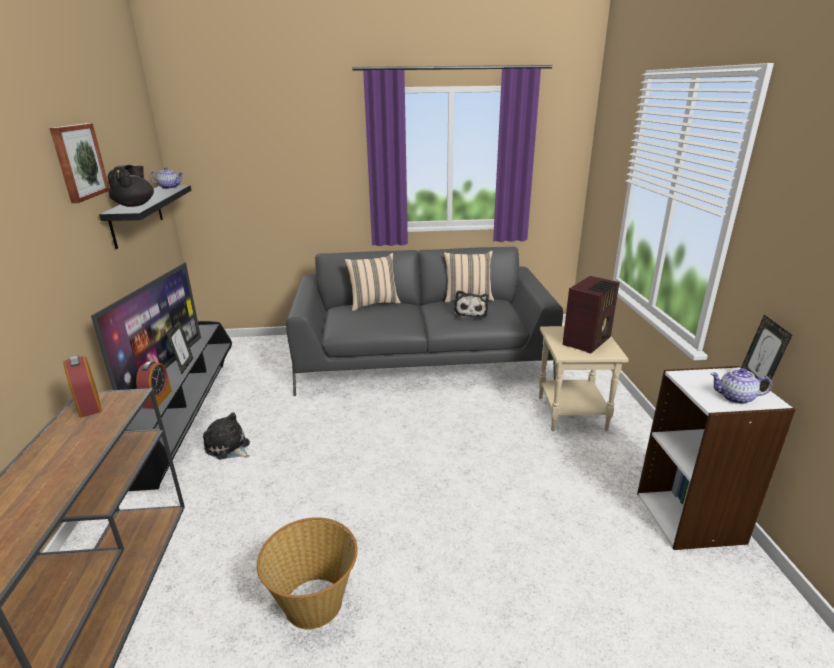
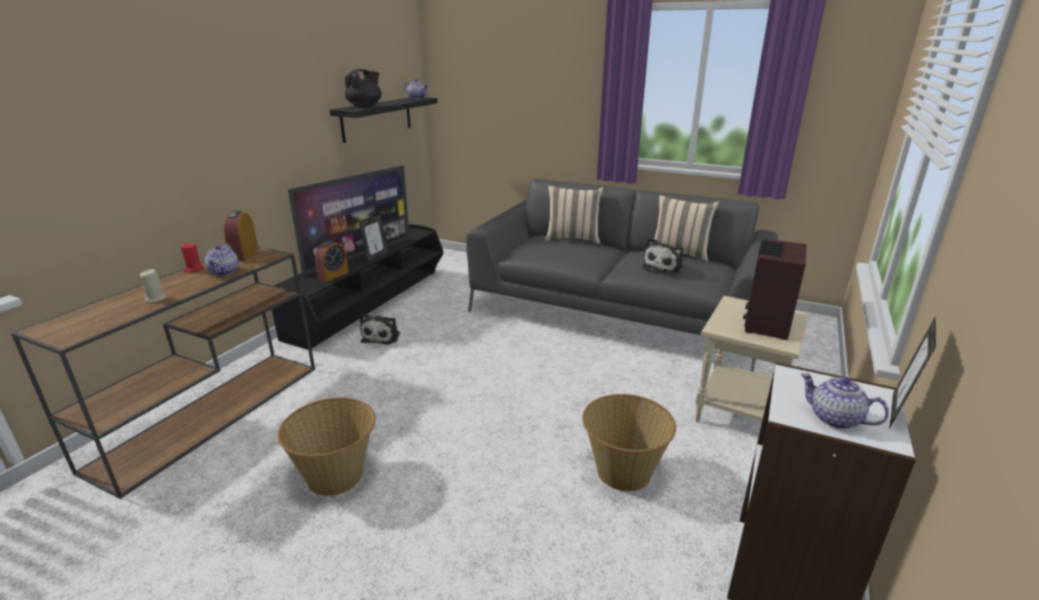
camera: 30 degrees right, 0 degrees up
(43, 492) = (156, 299): none -> beige candle
(44, 441) = (194, 269): none -> red candle
(78, 162) = (316, 61): picture -> none
(93, 433) = (224, 272): none -> teapot
(228, 448) = (382, 337): plush toy -> plush toy turned 150 degrees counterclockwise
(539, 489) = (623, 471): none -> basket
(588, 341) = (766, 323): radio -> radio turned 135 degrees clockwise

